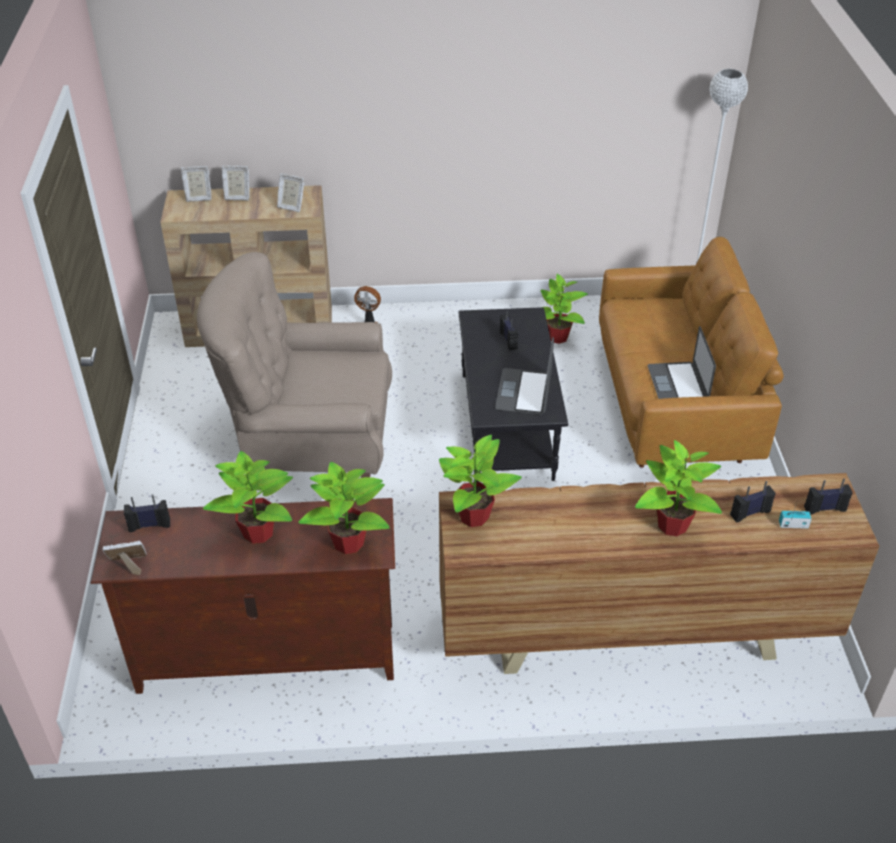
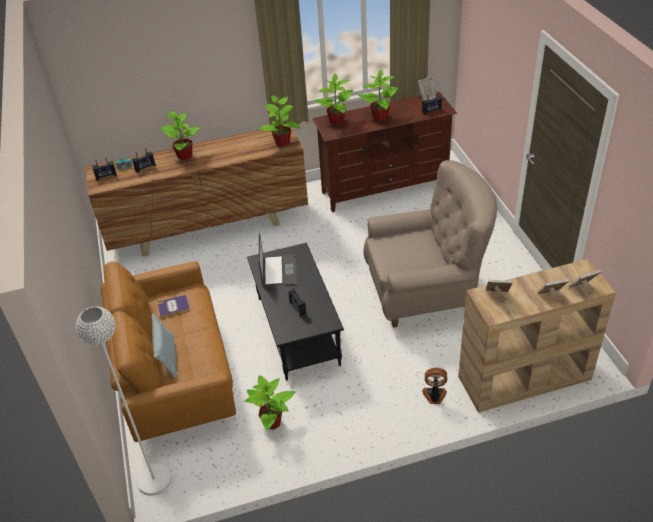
camera: 170 degrees right, 0 degrees up
(678, 384) = (173, 306): laptop -> book
(679, 329) = (167, 357): none -> blue pillow

